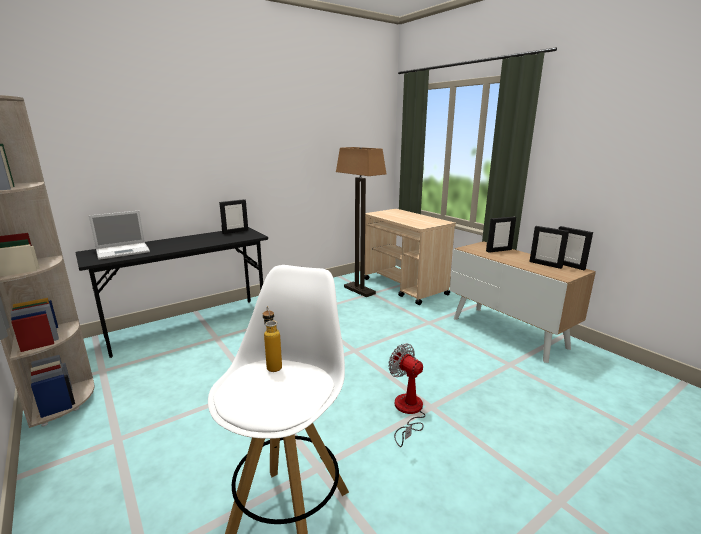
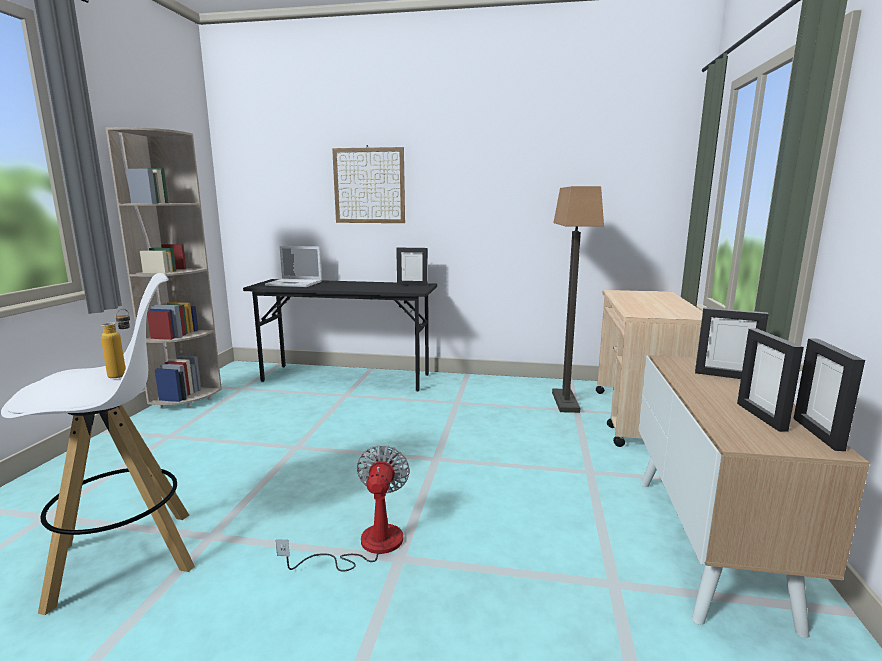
camera: 45 degrees right, 5 degrees down
(176, 146) = (369, 184): none -> picture

